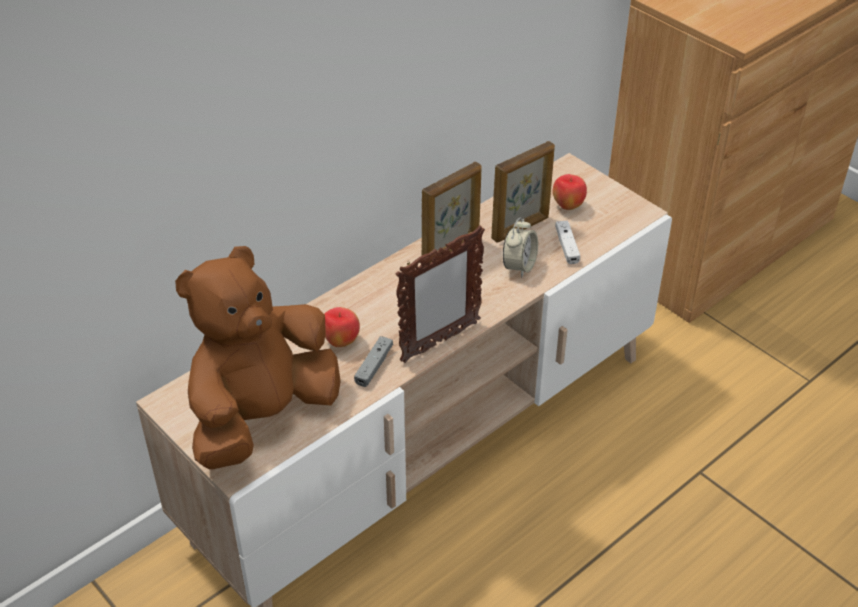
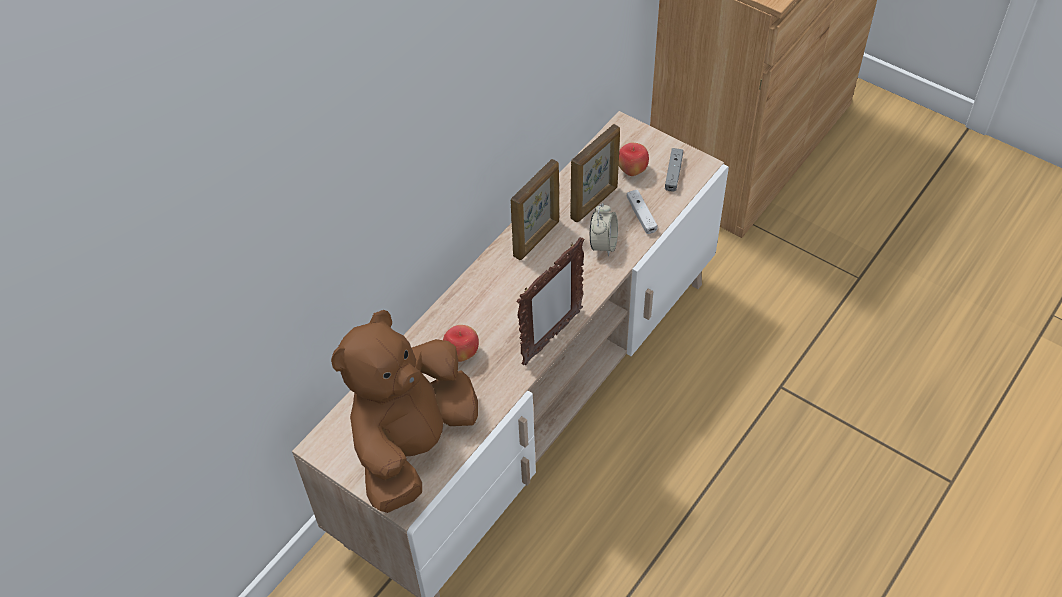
camera: 10 degrees left, 10 degrees up
(374, 366) = (499, 373): grey game controller -> grey game controller (673, 173)

